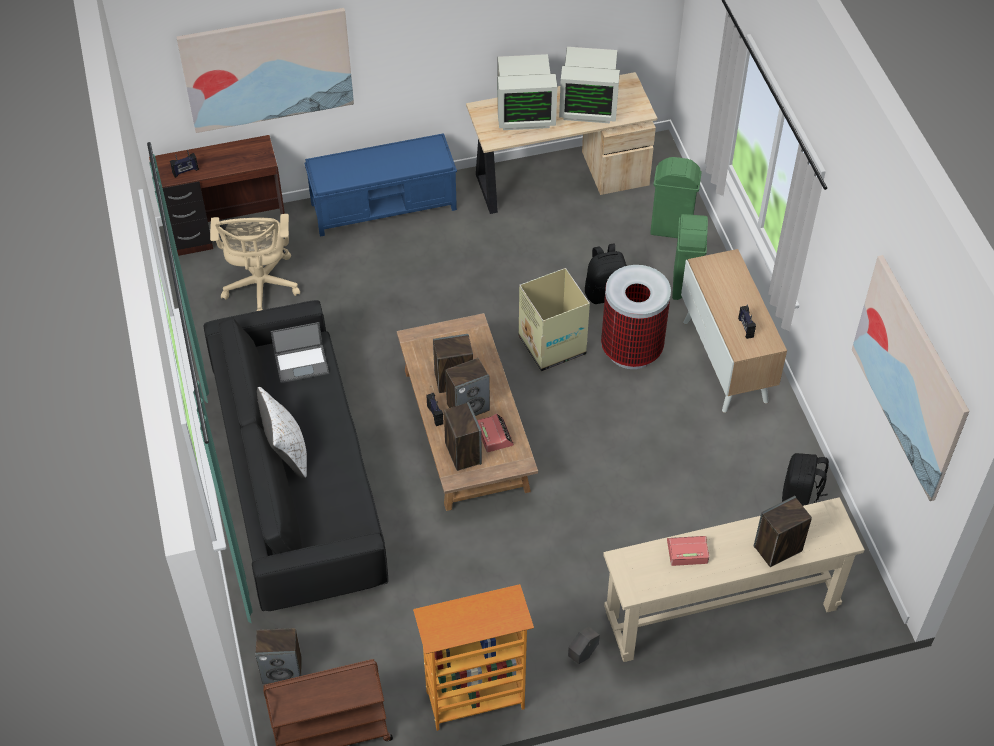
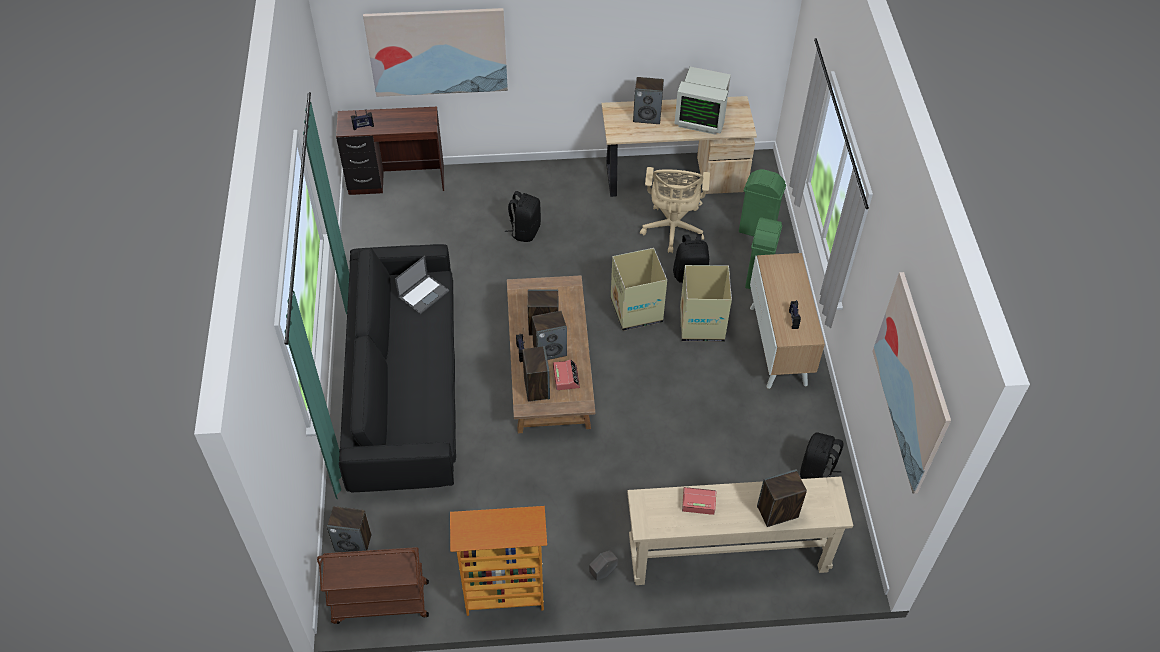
camera: 10 degrees right, 0 degrees up
(261, 288) = (413, 229): beige office chair -> beige office chair (672, 230)
(287, 452) = (393, 364): white pillow -> none
(302, 363) = (423, 294): laptop -> laptop turned 45 degrees counterclockwise
(384, 206) = (526, 178): blue bench -> none
(397, 270) = (525, 231): none -> black backpack
(524, 112) = (647, 116): monitor -> speaker
(632, 349) = (702, 324): trash can -> cardboard box

